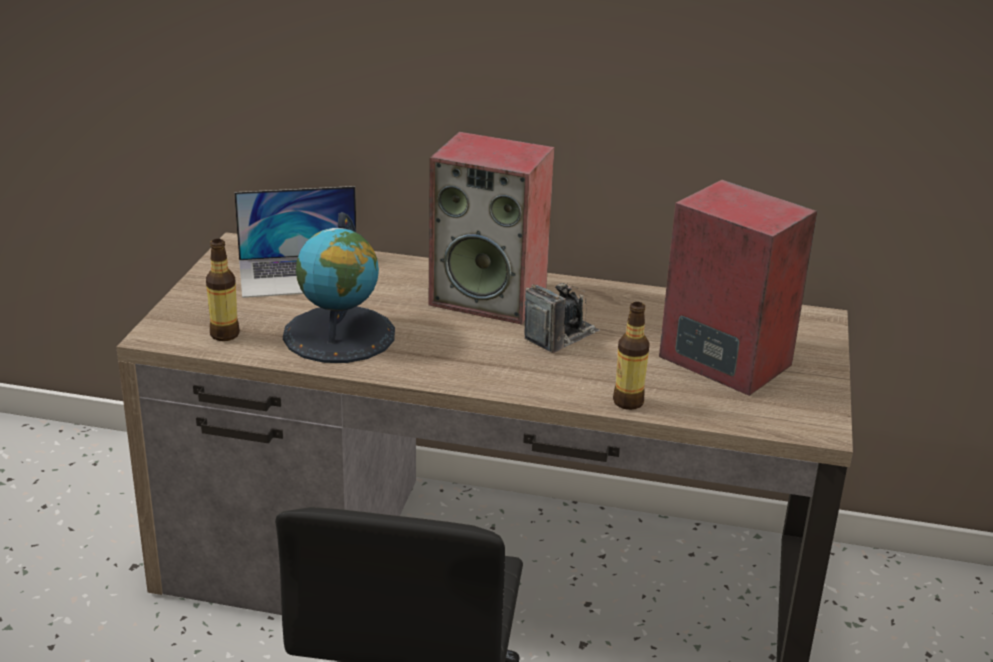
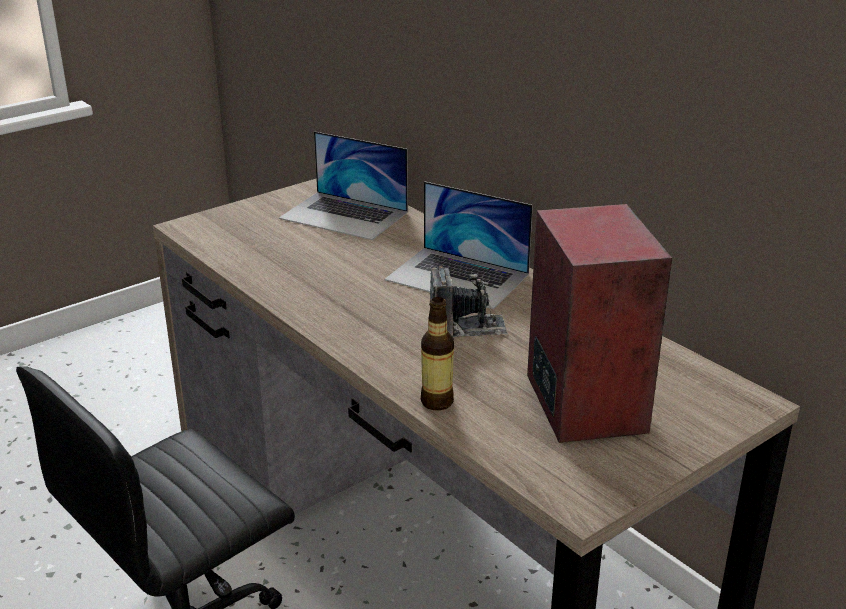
camera: 40 degrees right, 0 degrees up
(224, 334) = (226, 240): bottle -> none
(339, 334) = (300, 266): globe -> none
(490, 298) = (457, 277): speaker -> laptop

